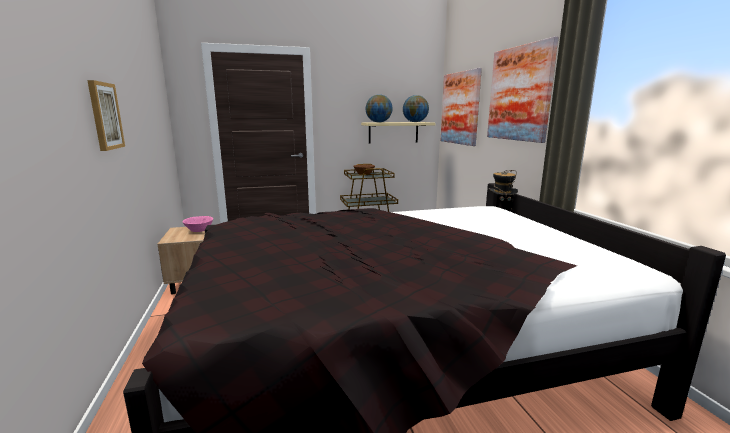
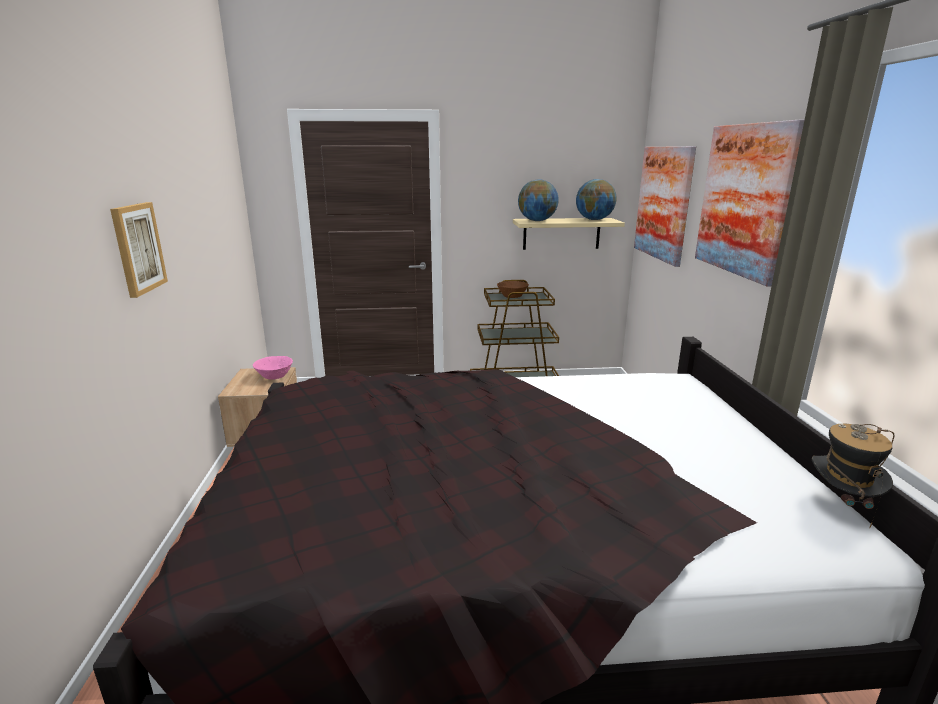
camera: 10 degrees right, 5 degrees up
(501, 206) = (696, 376): hat -> hat (840, 505)

